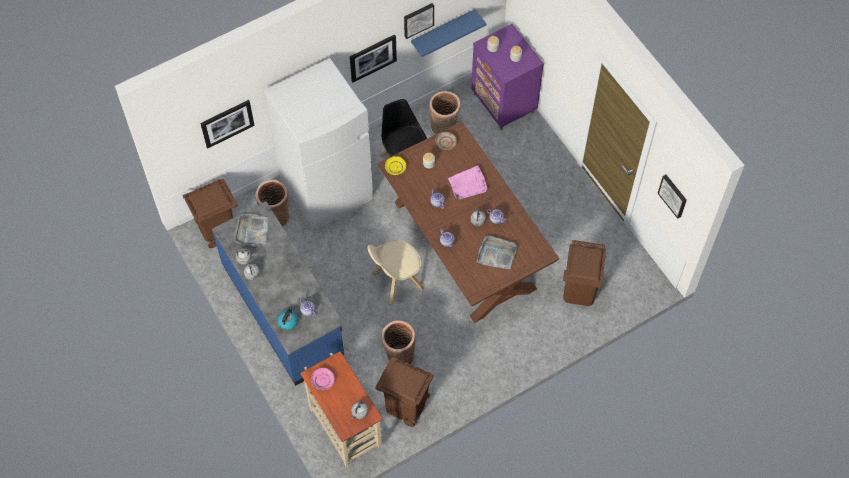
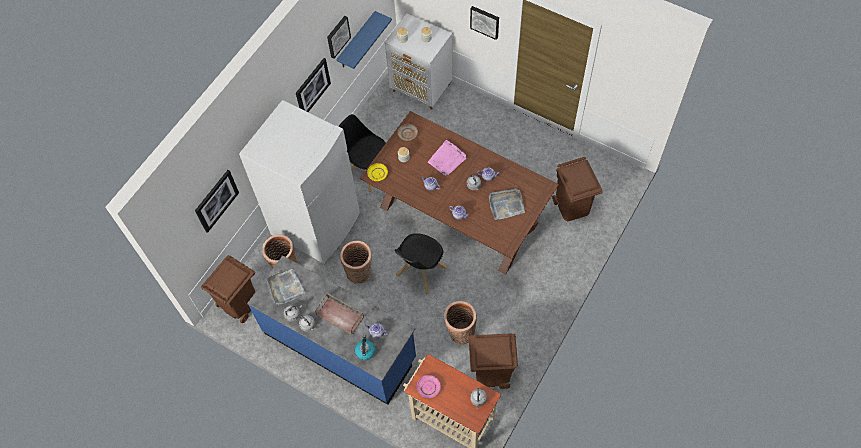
camera: 25 degrees left, 0 degrees up
(285, 280) = (340, 315): none -> brown tray
(396, 281) = (420, 272): beige chair -> black chair
(444, 127) = (385, 128): basket -> basket (360, 273)
(504, 104) = (421, 88): purple dresser -> white dresser
(673, 195) = (632, 85): picture -> picture (485, 21)

